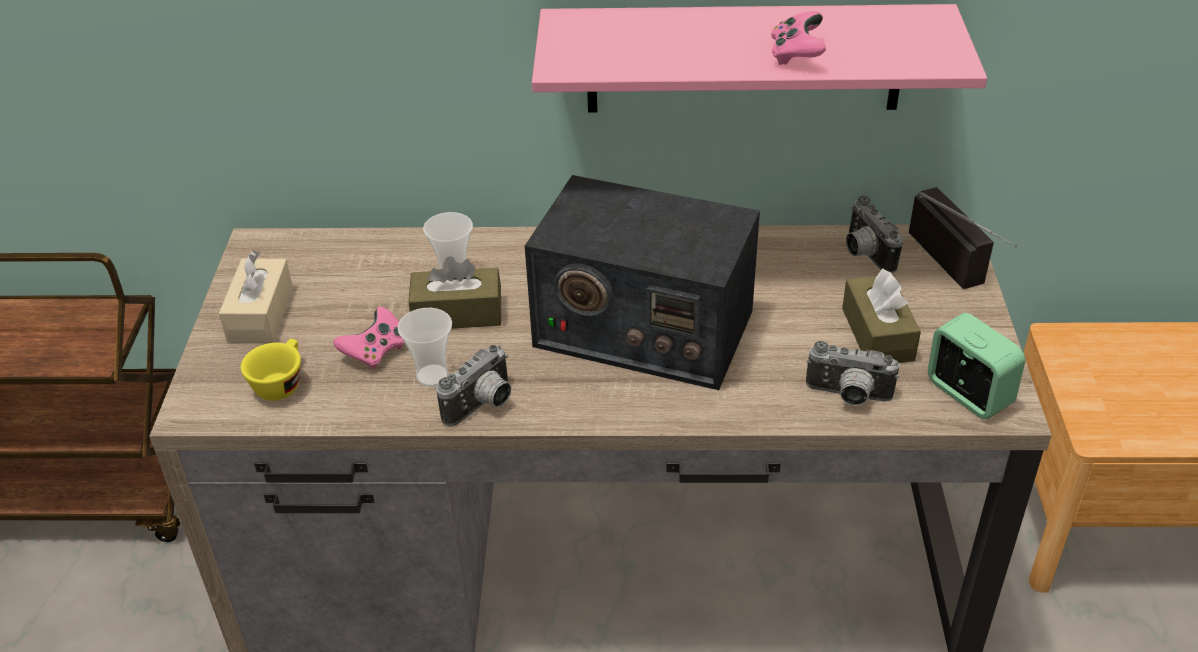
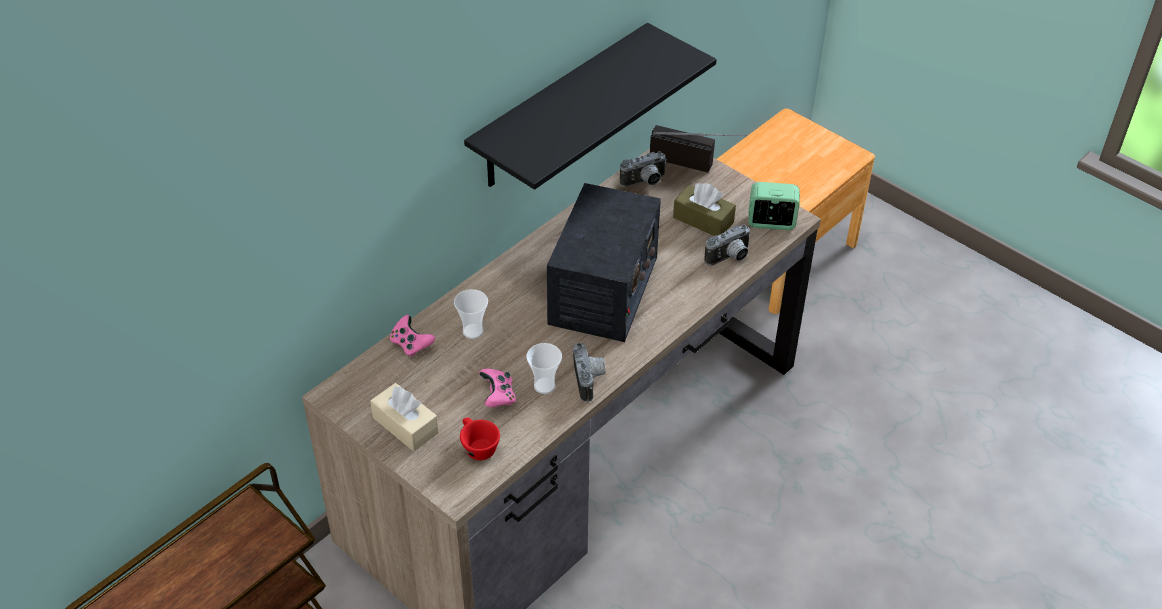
camera: 50 degrees left, 5 degrees up
(280, 383) = (477, 447): yellow cup -> red cup
(457, 313) = (506, 348): brown tissue box -> none
(642, 328) = (603, 291): radio -> radio turned 45 degrees counterclockwise
(744, 59) = (560, 108): pink shelf -> black shelf
(796, 55) = (626, 94): pink game controller -> pink game controller (411, 344)
(864, 253) = (644, 182): camera -> camera turned 45 degrees counterclockwise

